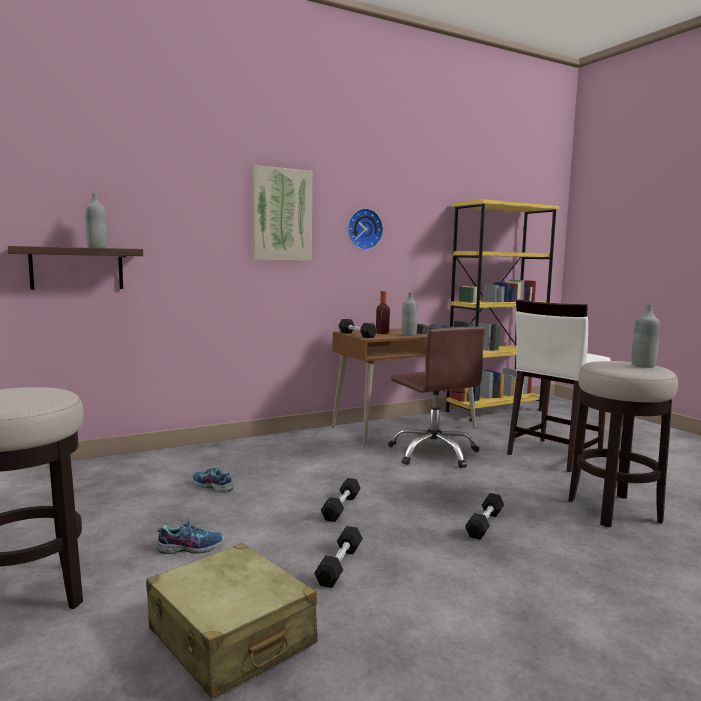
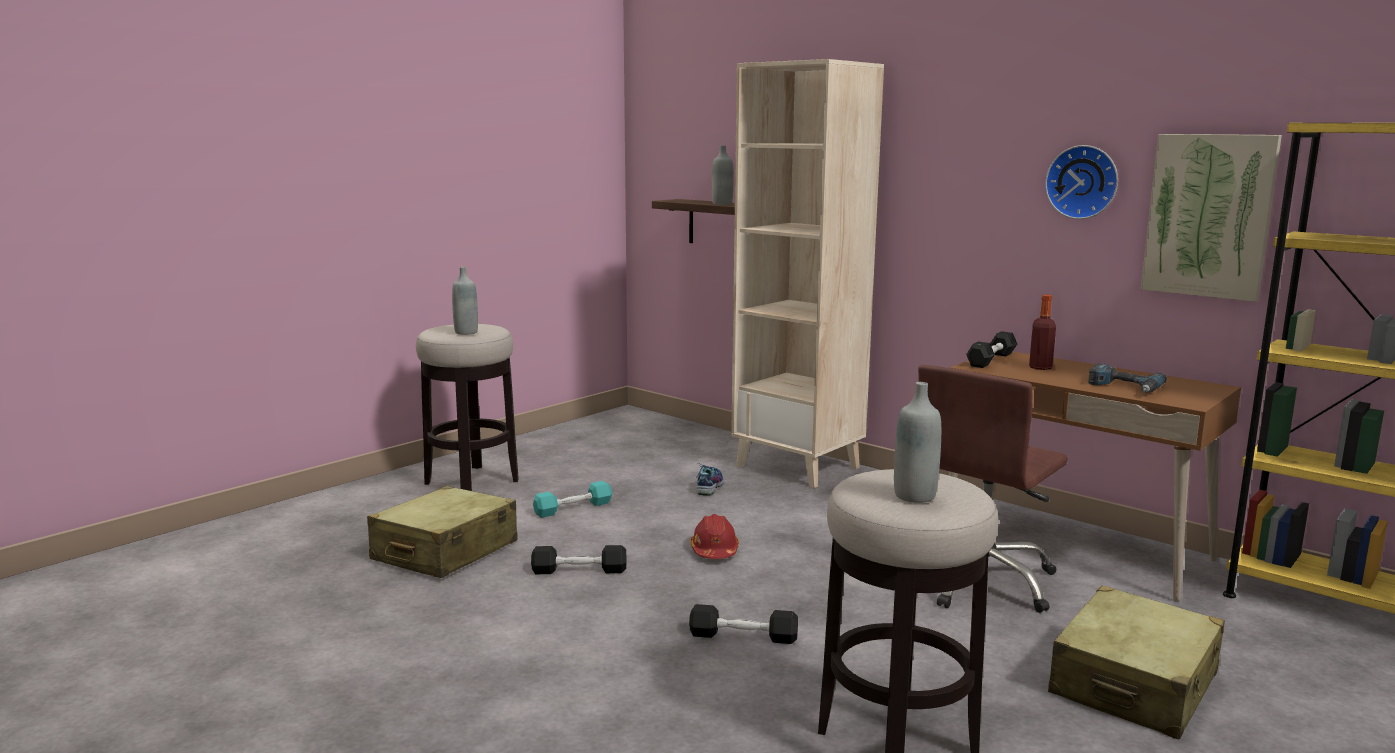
camera: 70 degrees right, 5 degrees up
(190, 547) = (573, 508): shoe -> turquoise dumbbell
(212, 453) = (799, 466): none -> beige bookcase
(281, 215) = (942, 160): picture -> picture (1209, 215)
(341, 507) = (714, 551): black dumbbell -> red hard hat
(409, 334) = (1059, 379): grey bottle -> grey bottle (466, 332)
(553, 454) = (1134, 684): white stool -> beige suitcase

